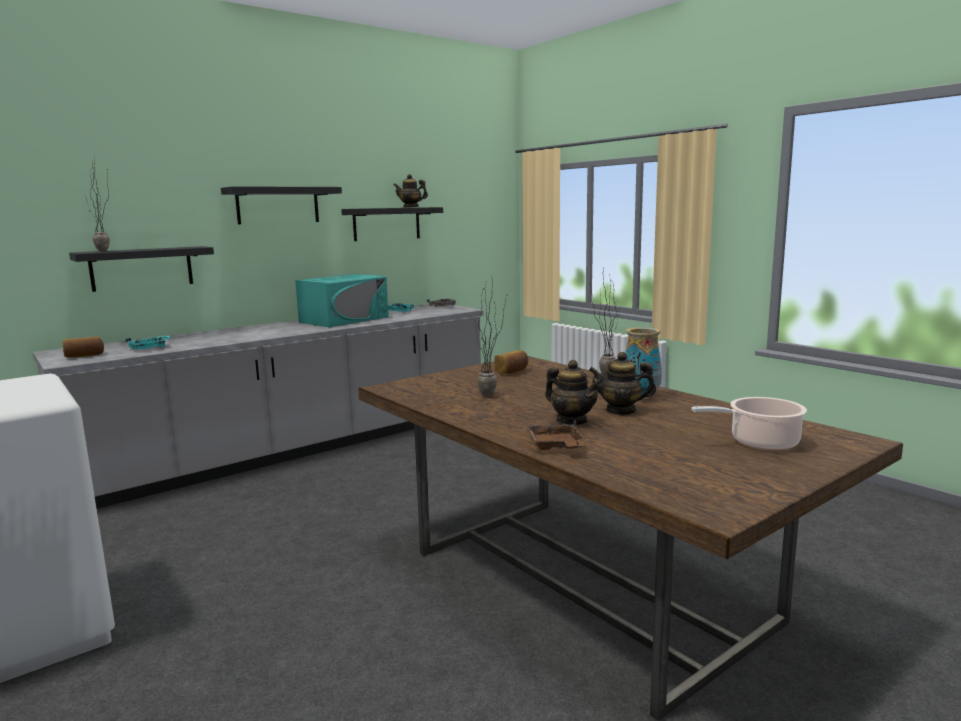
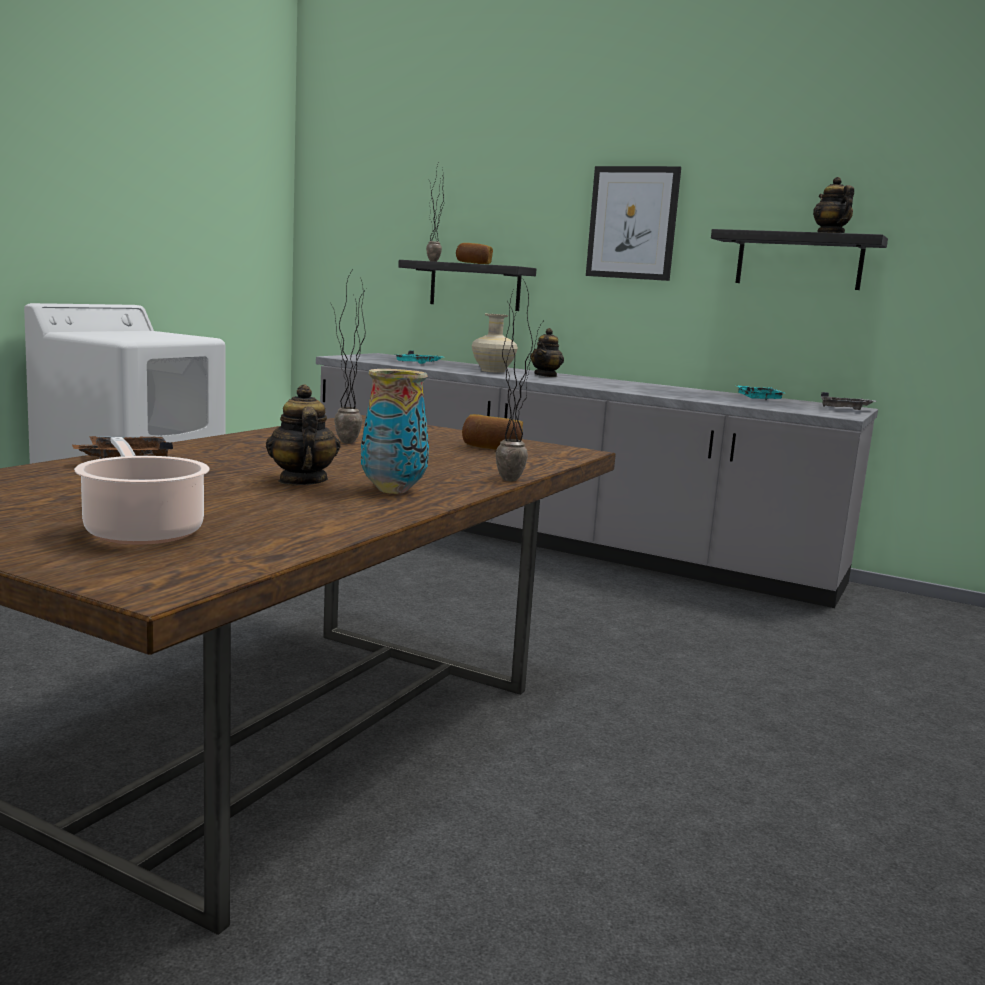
camera: 65 degrees right, 0 degrees up
(84, 356) = (369, 358): bread -> bread (473, 263)
(219, 336) = (492, 371): none -> beige vase
(278, 205) = (632, 223): black shelf -> picture
(344, 319) = (656, 388): turquoise microwave -> none
(572, 421) = (239, 465): teapot -> teapot (546, 375)

